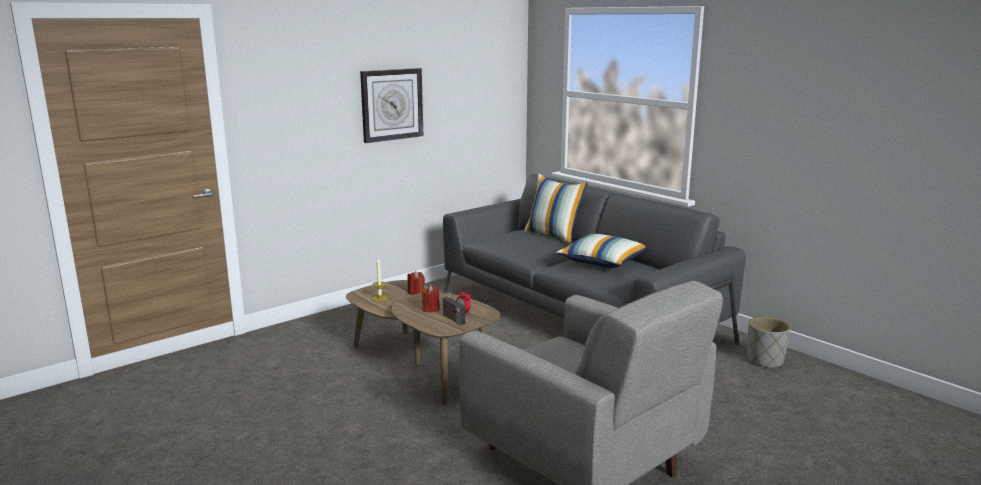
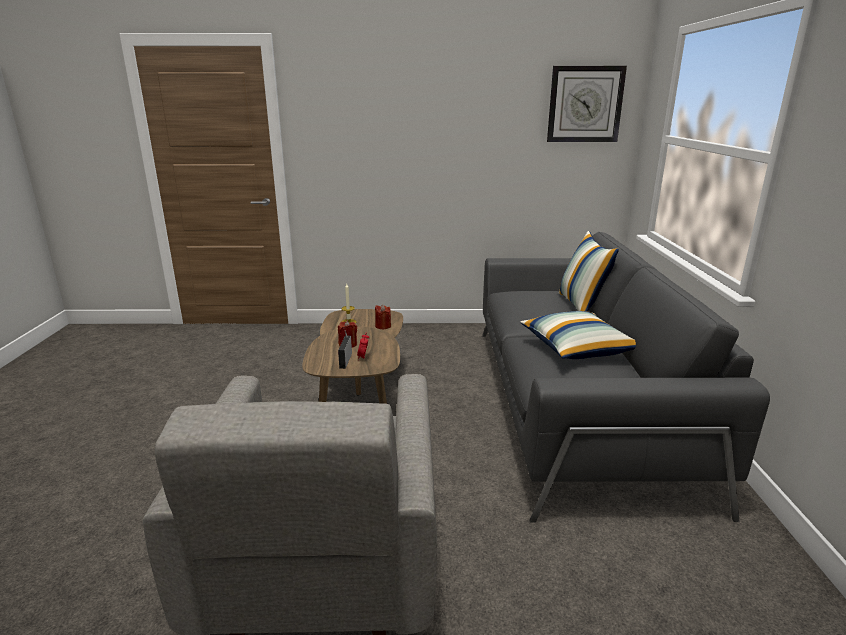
camera: 40 degrees right, 5 degrees up
(392, 104) = (453, 139): wall clock -> wall clock (585, 104)
(765, 361) = (746, 567): grey planter -> none

